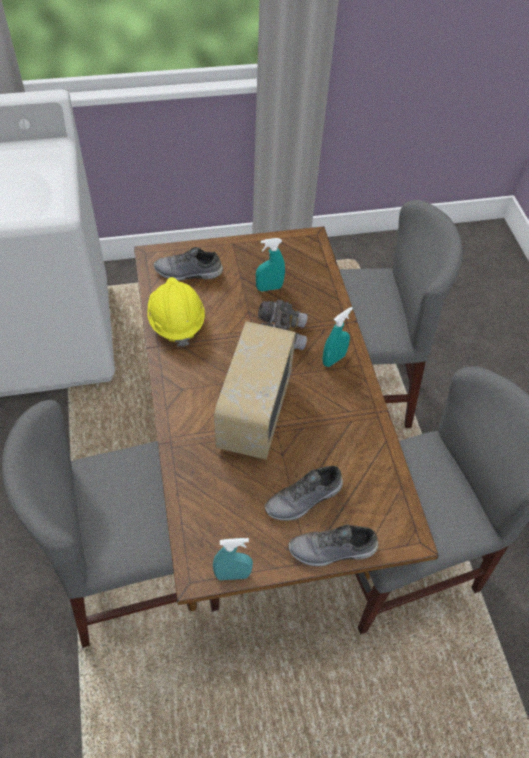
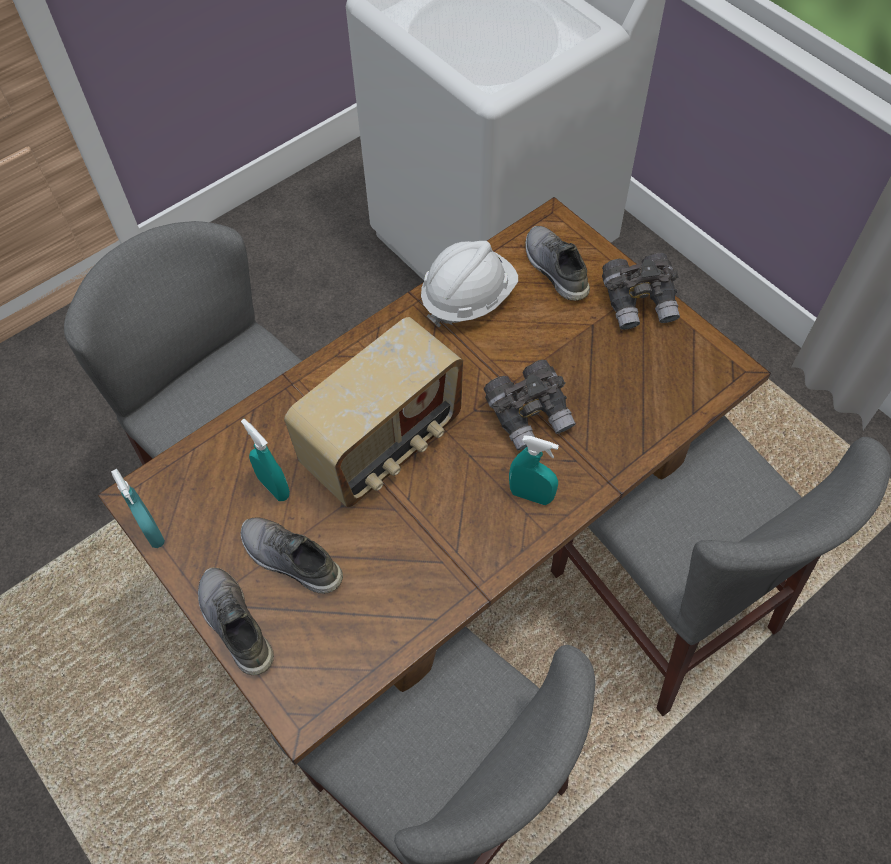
camera: 65 degrees right, 5 degrees up
(176, 321) = (468, 298): yellow hard hat -> white hard hat
(241, 250) = (639, 302): none -> grey binoculars
(253, 413) = (384, 444): radio -> radio turned 150 degrees clockwise
(269, 288) = (598, 364): turquoise spray bottle -> turquoise spray bottle (274, 487)

